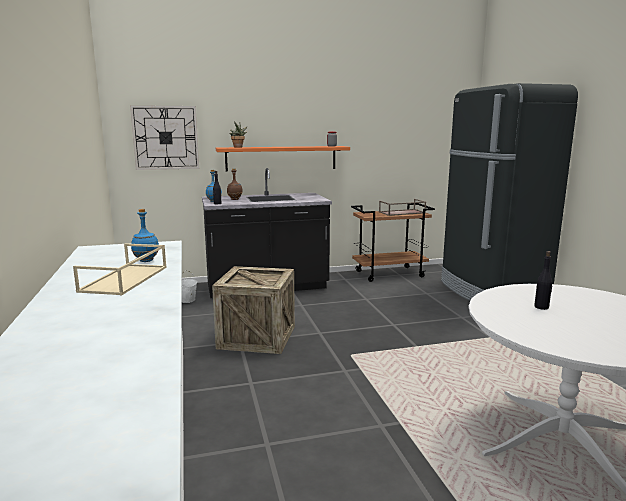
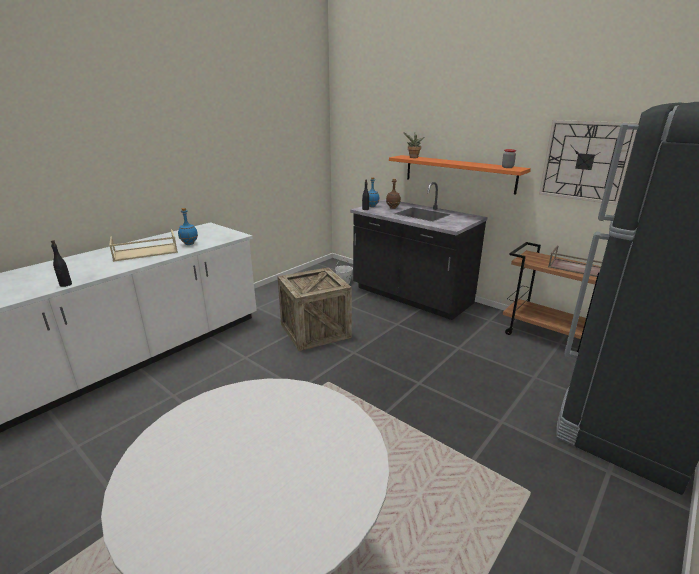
camera: 55 degrees right, 10 degrees up
(165, 137) = (366, 142): wall clock -> wall clock (585, 161)
(541, 307) = (268, 427): black bottle -> black bottle (65, 284)

